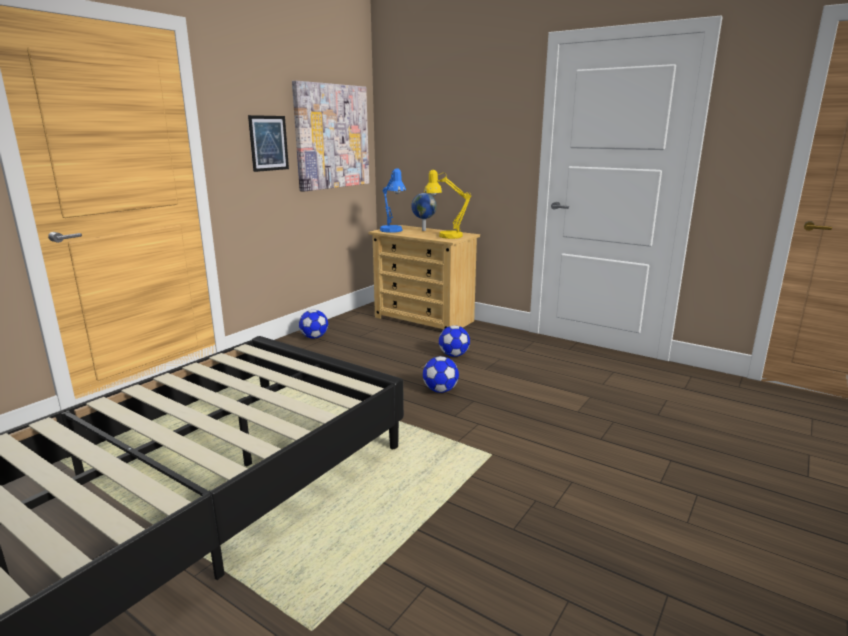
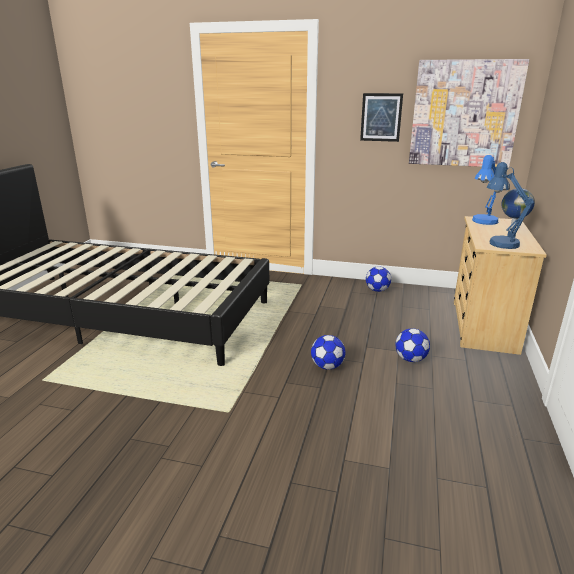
camera: 70 degrees right, 5 degrees up
(445, 236) = (499, 242): yellow table lamp -> blue table lamp

